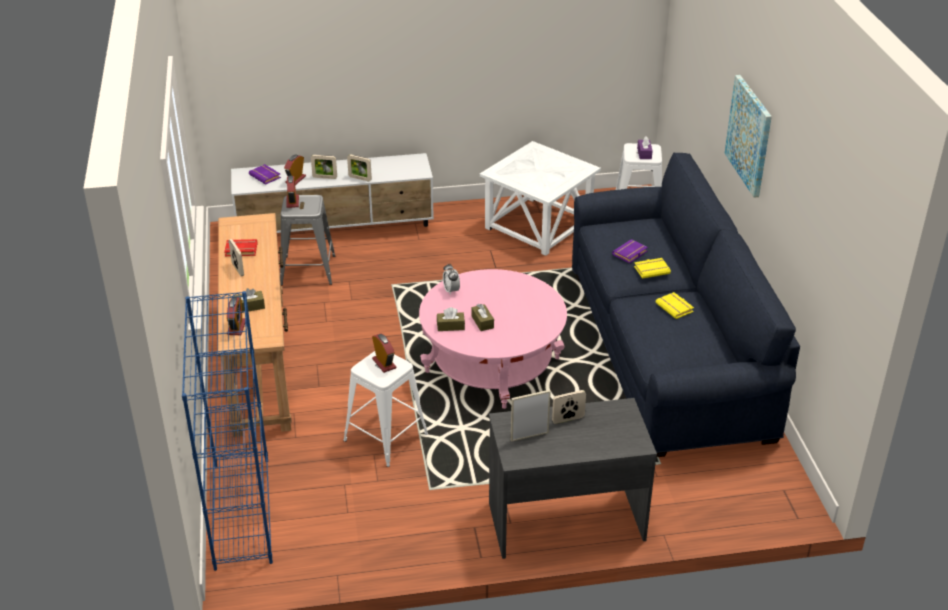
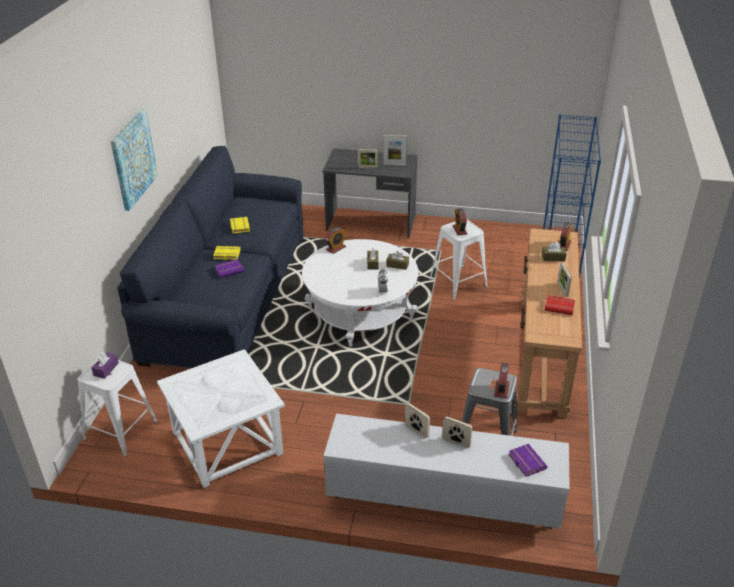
camera: 160 degrees left, 0 degrees up
(295, 179) = (491, 447): alarm clock -> alarm clock (336, 248)
(492, 365) = (360, 313): pink coffee table -> white coffee table

